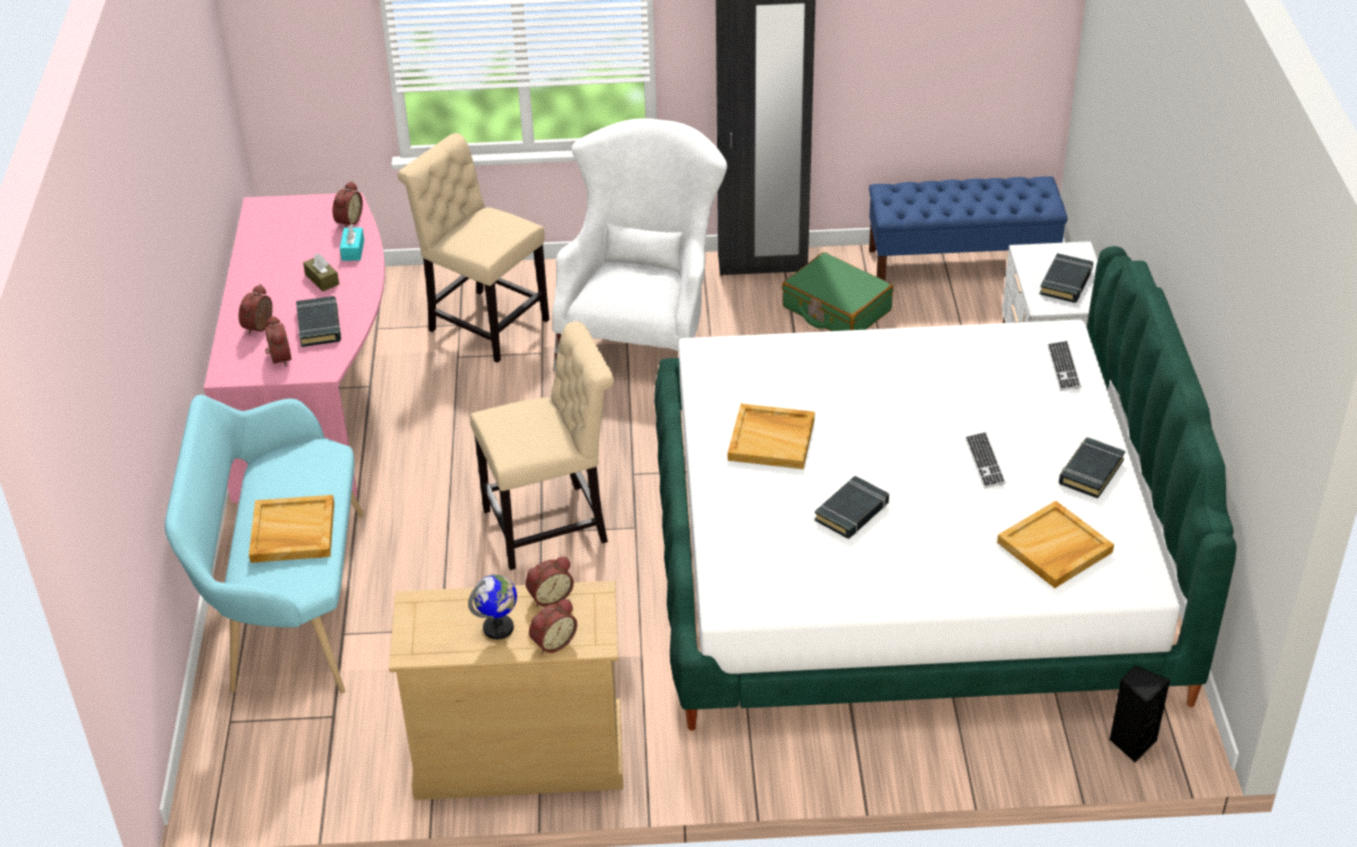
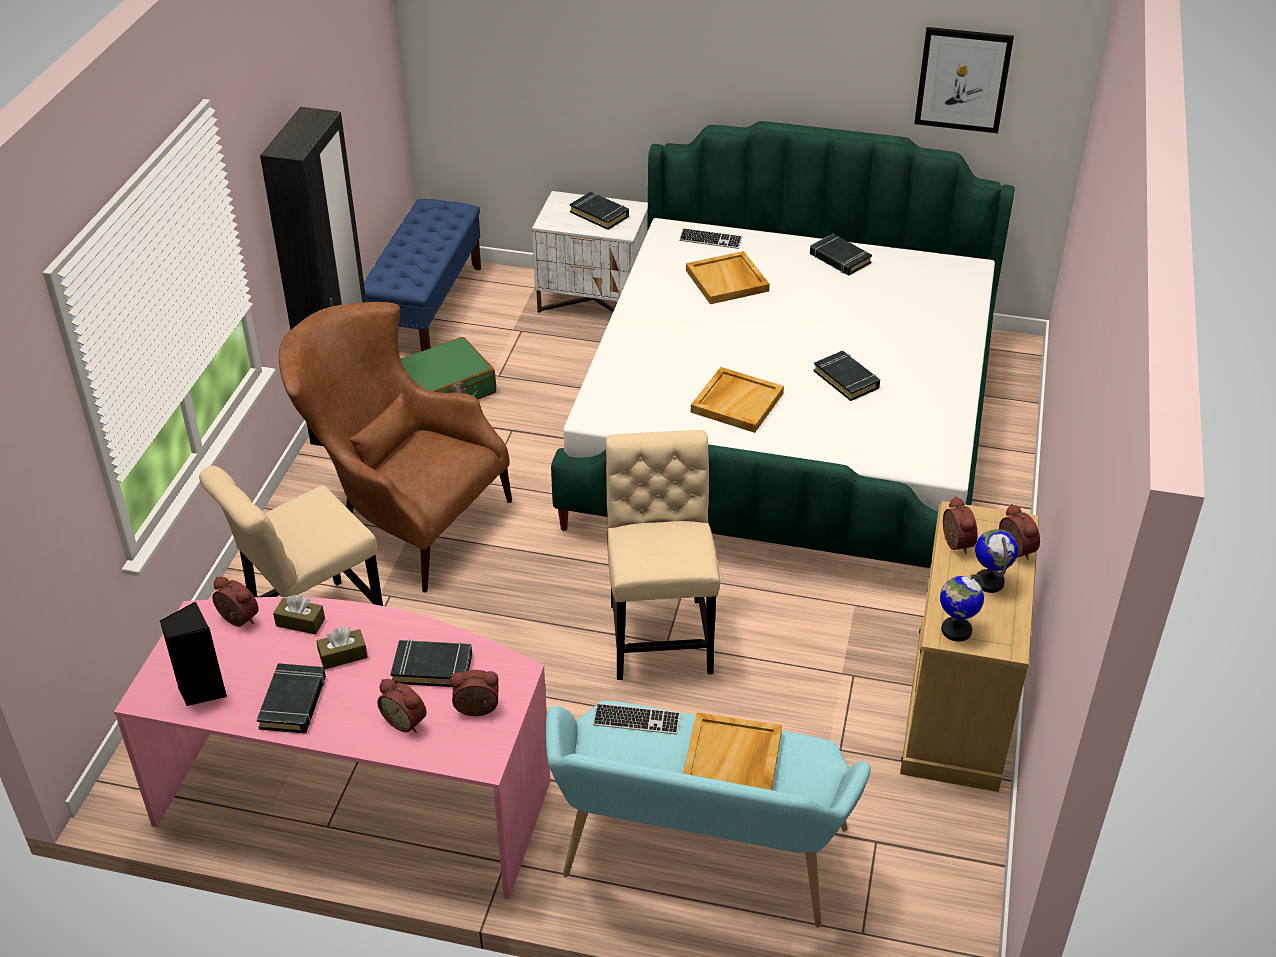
camera: 75 degrees left, 0 degrees up
(268, 270) = (293, 702): none -> black book
(353, 250) = (300, 622): turquoise tissue box -> brown tissue box
(422, 611) = (955, 630): none -> globe
(644, 332) = (402, 517): white armchair -> brown armchair
(984, 461) = (809, 302): keyboard -> keyboard (636, 720)
(1054, 548) = (919, 295): beige tray -> beige tray (728, 281)
(1131, 742) = (1012, 370): black speaker -> black speaker (202, 690)
(1249, 379) = (963, 79): none -> picture

